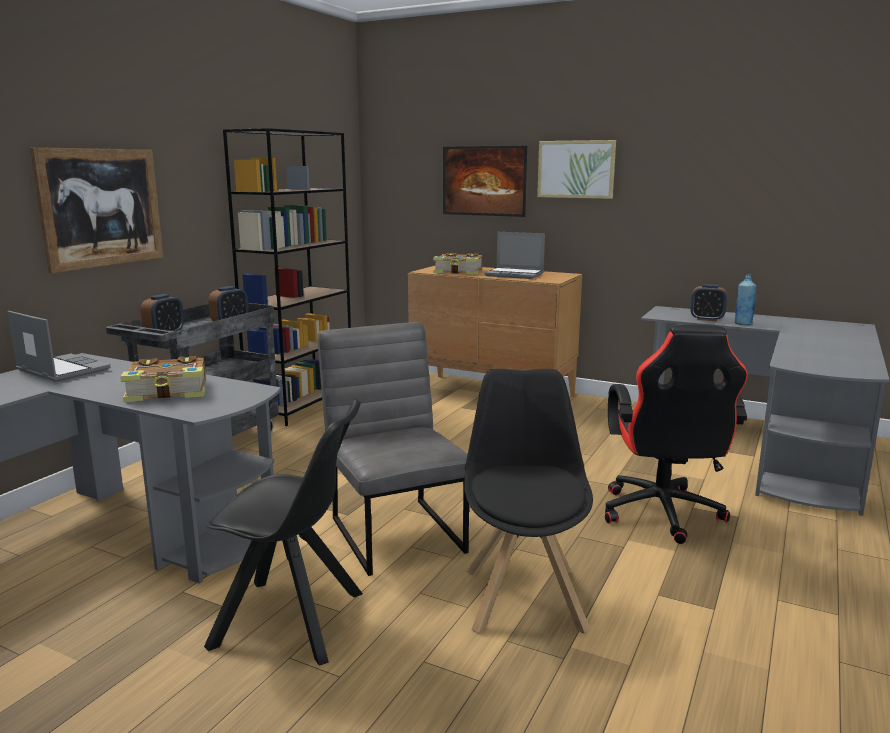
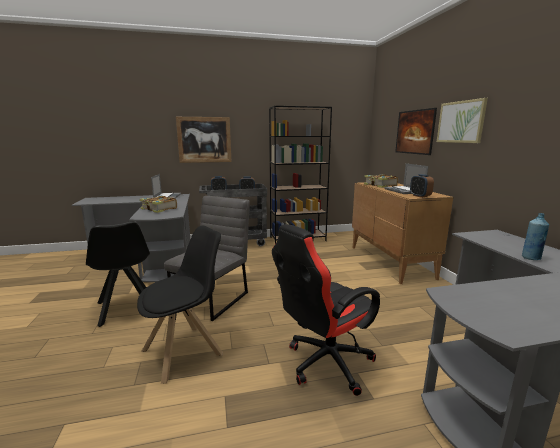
camera: 50 degrees right, 0 degrees up
(707, 319) = (506, 246): alarm clock -> alarm clock (420, 196)

